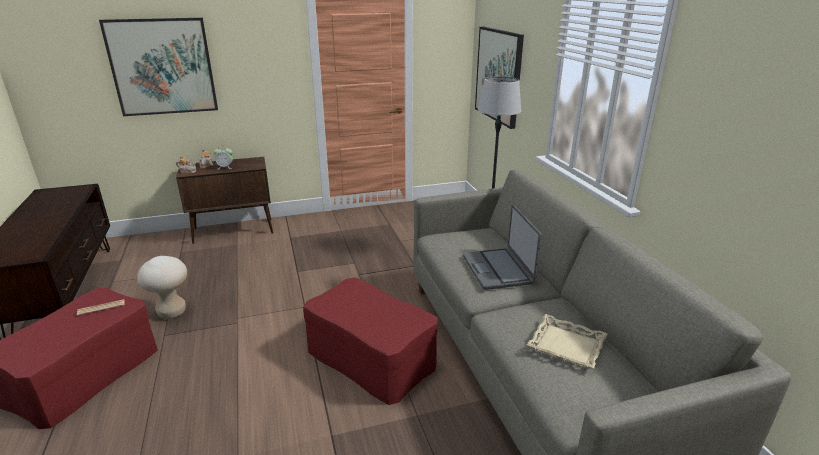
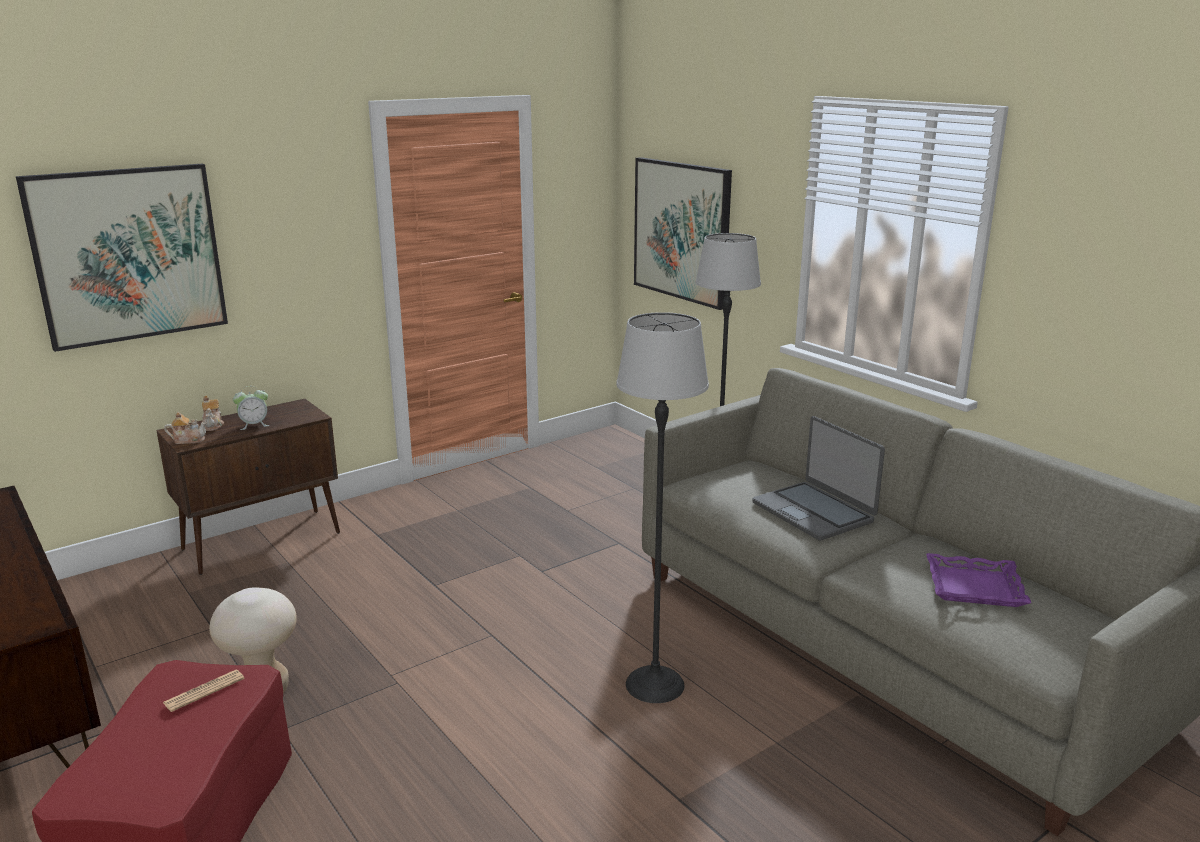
camera: 20 degrees left, 5 degrees down
(371, 358) = (655, 684): red ottoman -> floor lamp
(566, 345) = (974, 587): beige tray -> purple tray

